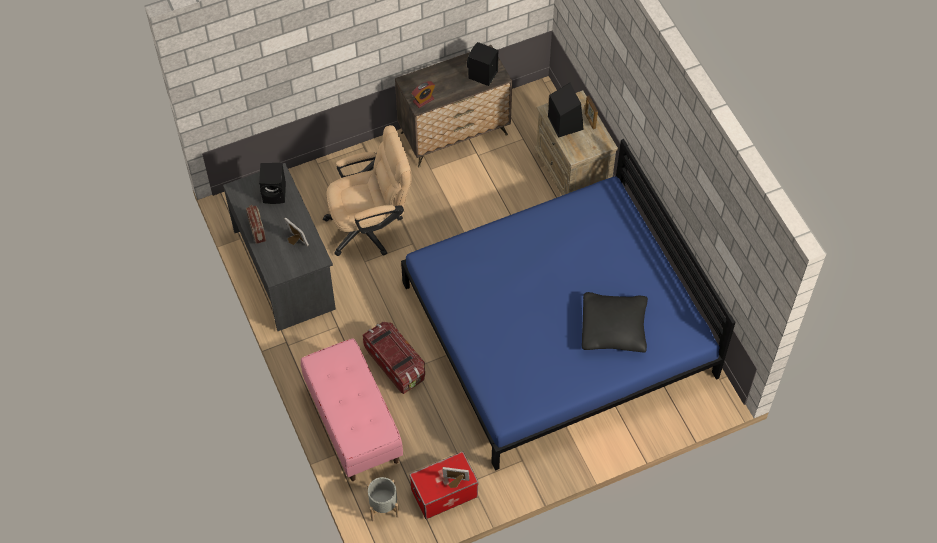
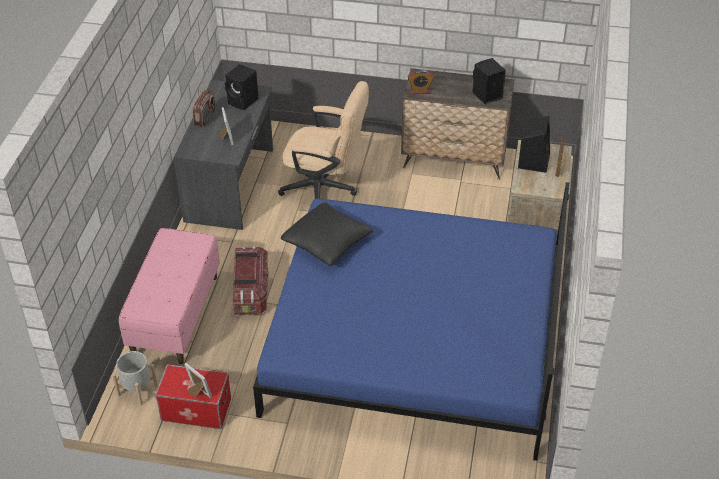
camera: 35 degrees right, 15 degrees down
(613, 328) = (444, 340): black pillow -> black pillow (327, 243)

